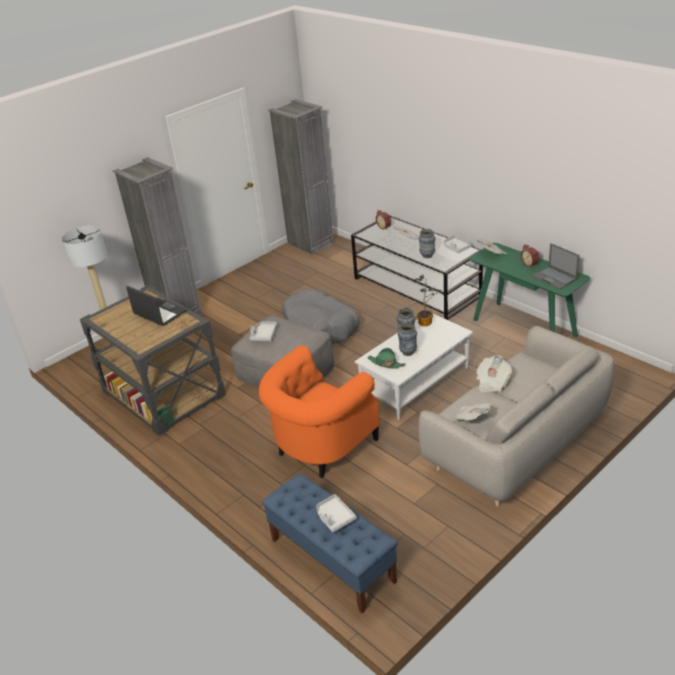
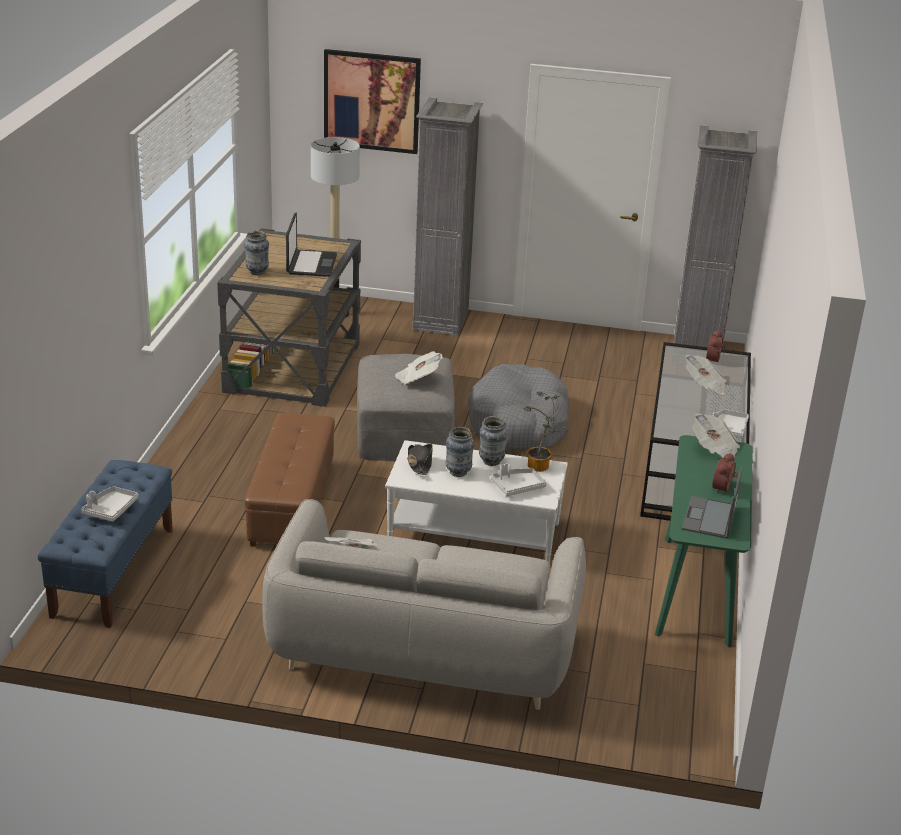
camera: 50 degrees right, 5 degrees down
(73, 194) = (372, 101): none -> picture
(264, 335) = (393, 362): grey tray -> grey tray (517, 487)
(322, 446) = (291, 502): orange armchair -> brown ottoman
(386, 363) = (419, 463): green hat -> black hat
(427, 255) = (679, 413): vase -> vase (257, 272)
(492, 382) = (445, 550): newspaper -> newspaper (417, 378)

